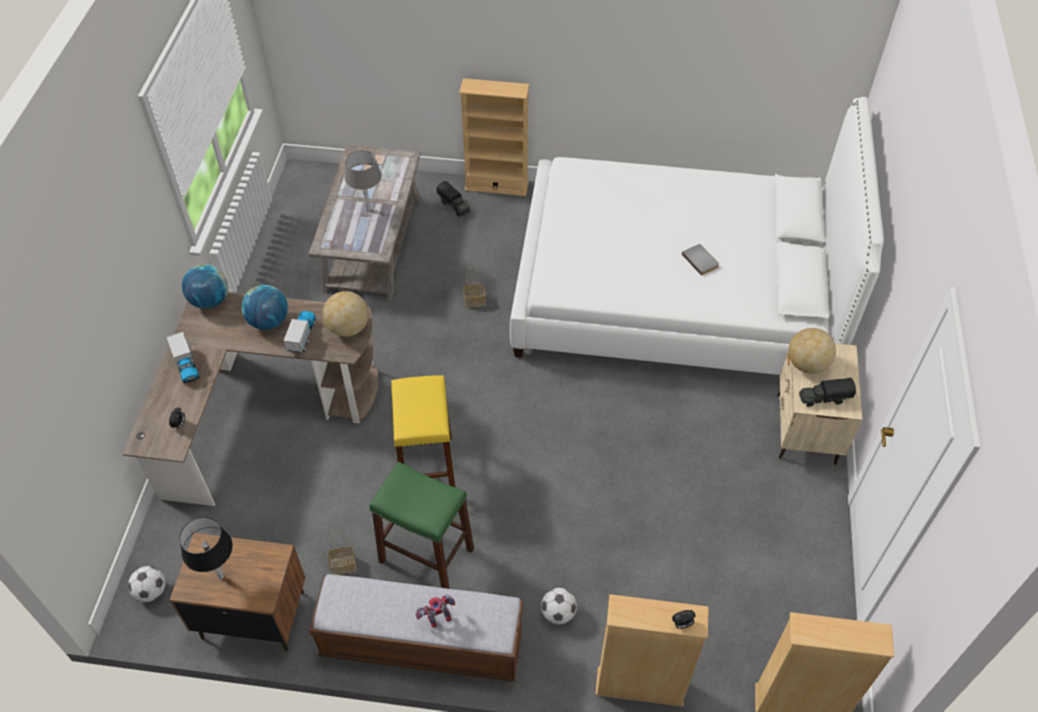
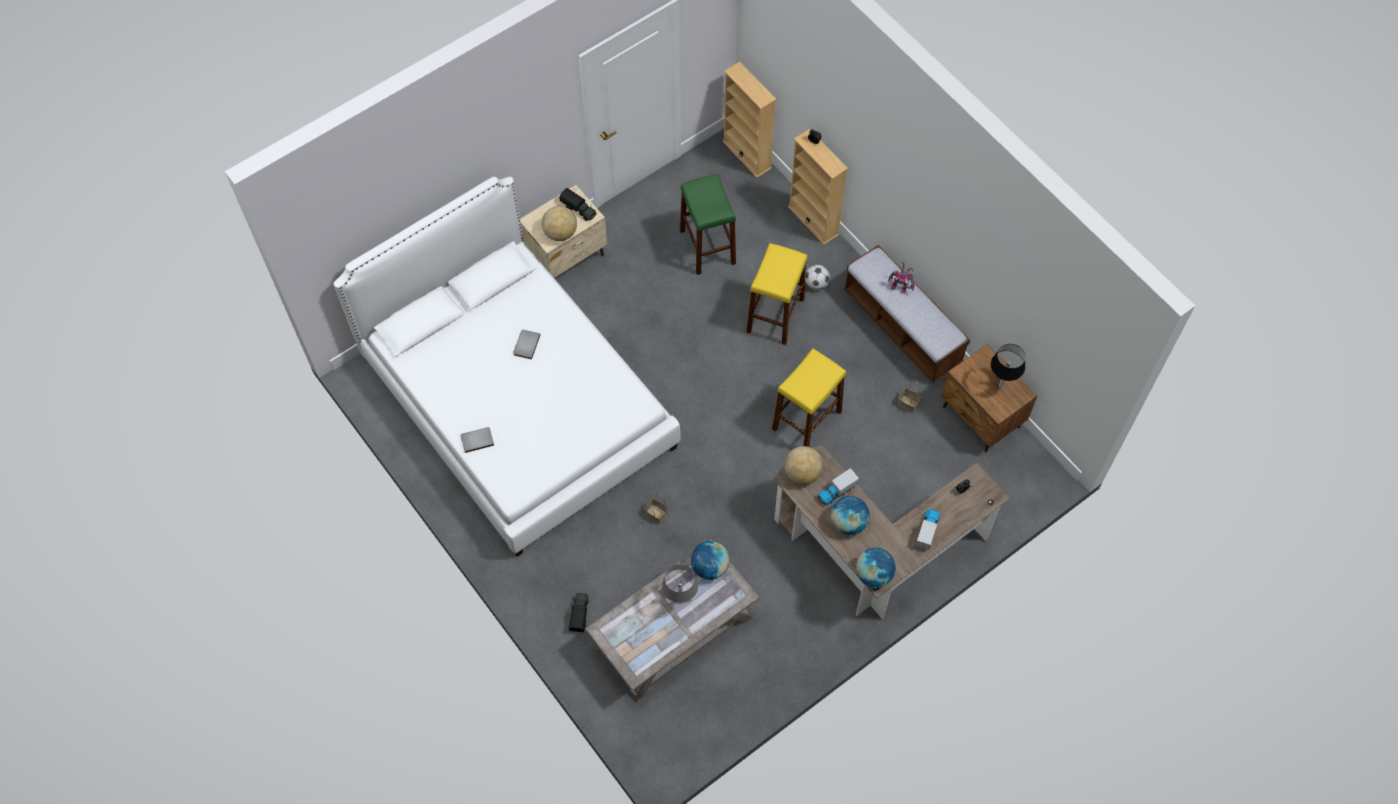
camera: 135 degrees left, 10 degrees up
(151, 591) = (1030, 480): football -> none
(369, 244) = (710, 567): none -> globe
(426, 555) = (856, 370): green stool -> green stool (707, 247)
(496, 186) = (528, 605): beige bookcase -> none
(561, 541) = (775, 315): none -> yellow stool
(640, 177) = (477, 439): none -> grey book

